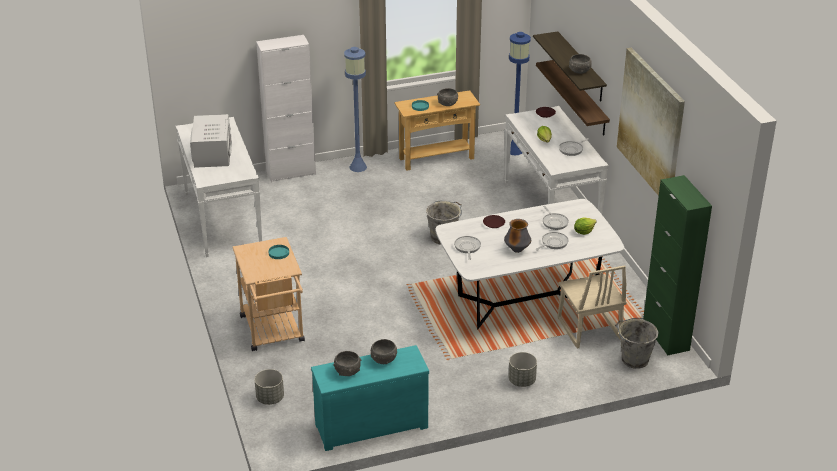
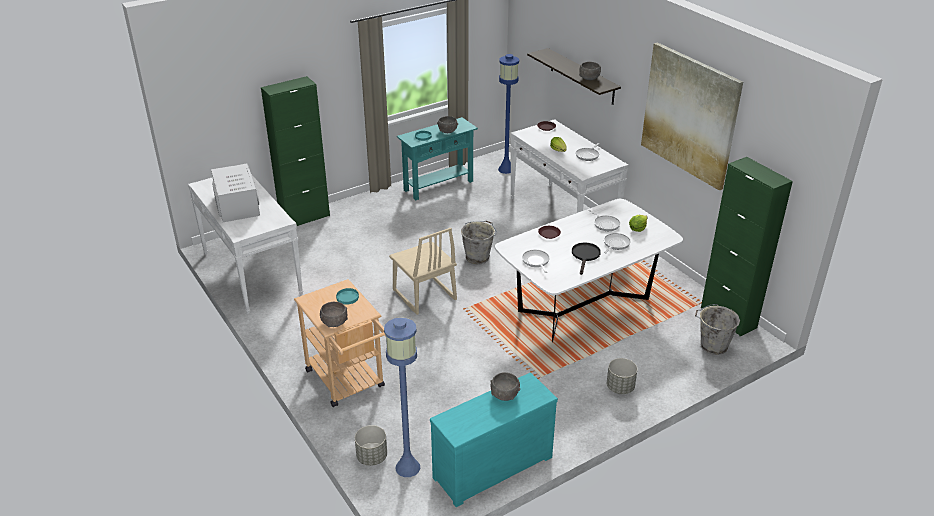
camera: 15 degrees left, 0 degrees up
(291, 173) = (304, 218): white cabinet -> green cabinet
(347, 371) = (472, 416): grey bowl -> grey bowl (334, 322)
(358, 167) = (368, 204): blue floor lamp -> blue floor lamp (407, 468)
(436, 158) = (438, 185): beige console table -> turquoise console table
(517, 250) = (585, 256): vase -> black frying pan
(581, 98) = (584, 106): shelf -> none
(588, 329) = (655, 324): beige chair -> beige chair (424, 295)

